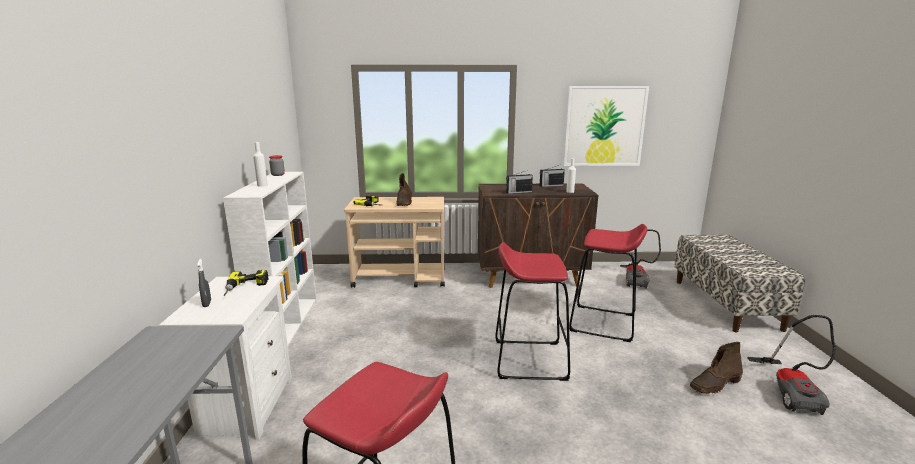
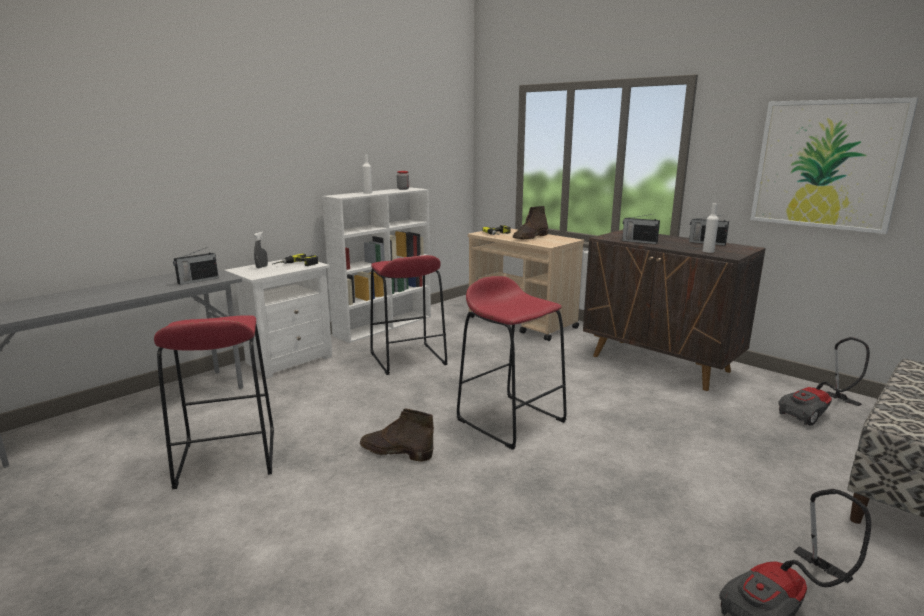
camera: 45 degrees right, 0 degrees up
(190, 351) = (197, 280): none -> radio
(602, 323) = (657, 429): red stool -> red stool (407, 359)
(715, 384) = (675, 537): brown boot -> brown boot (395, 451)

